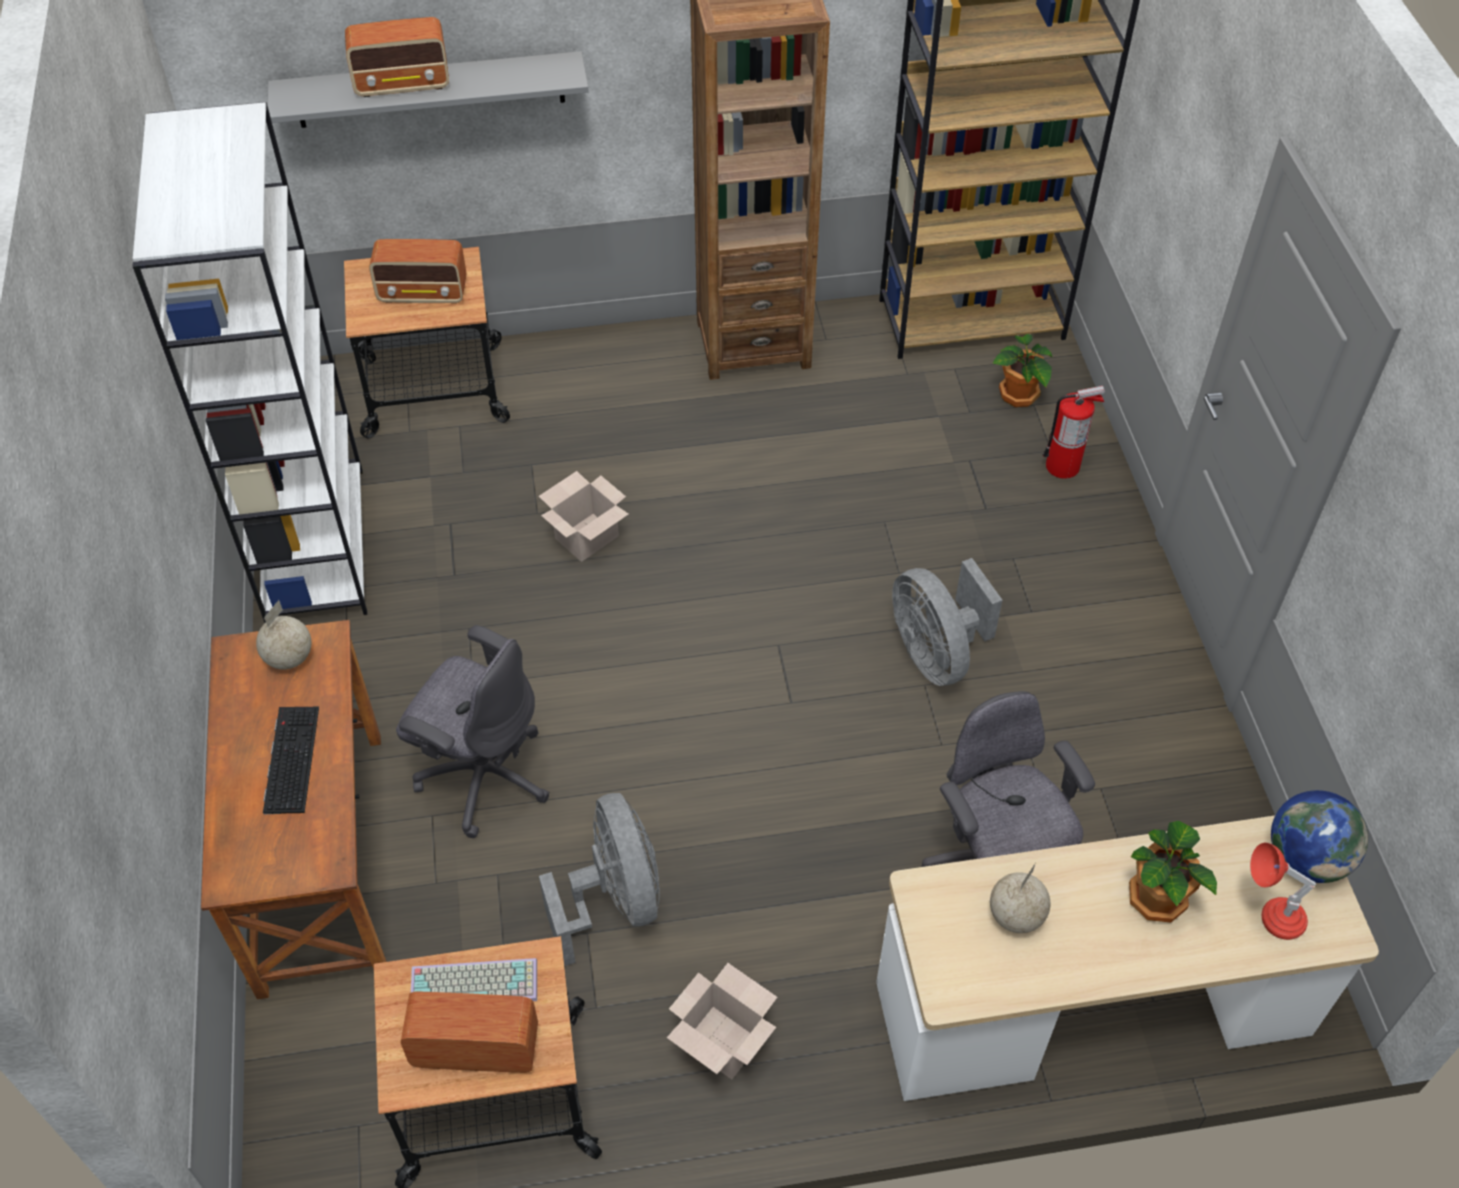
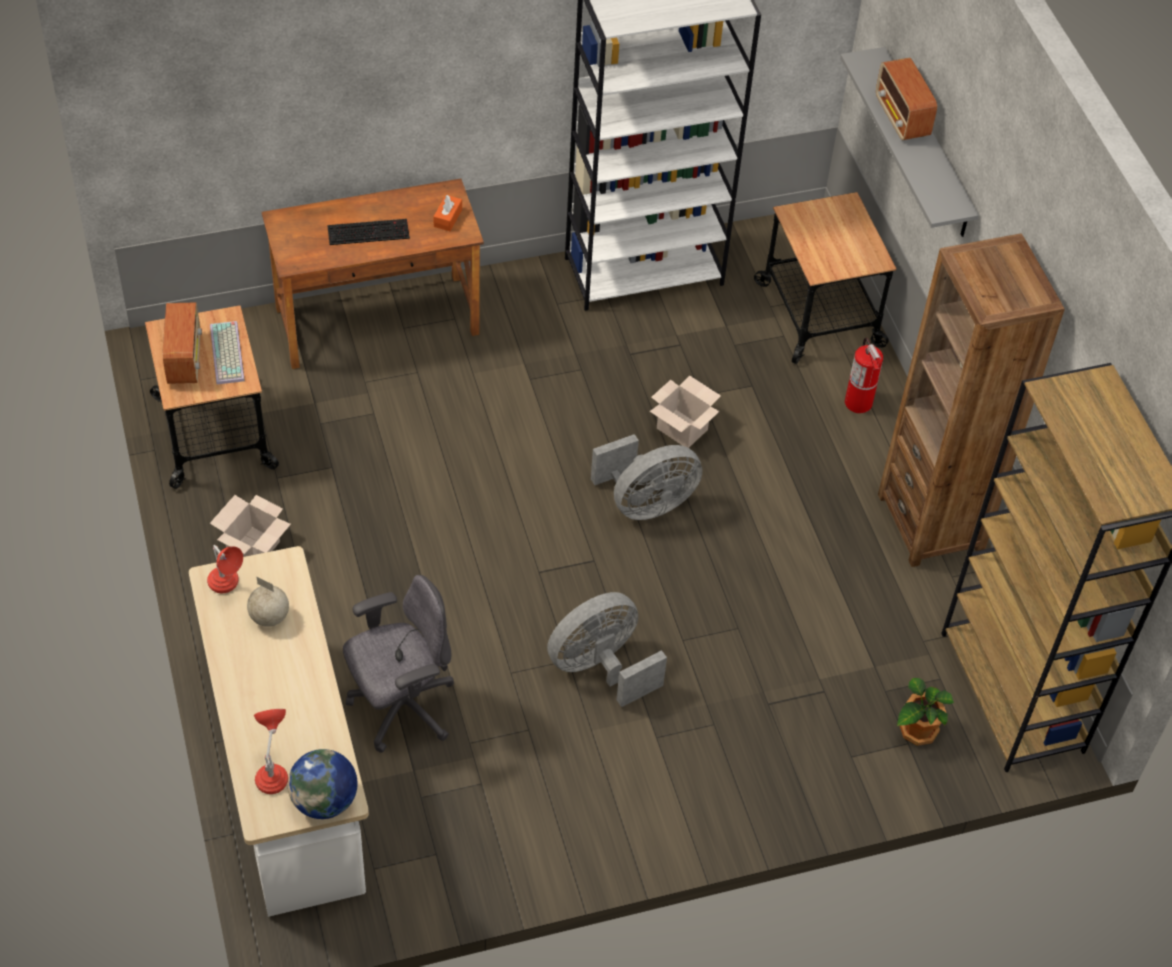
camera: 80 degrees right, 0 degrees up
(290, 658) = (448, 218): globe -> orange tissue box
(424, 293) = (831, 243): radio -> none
(483, 775) = (453, 395): grey office chair -> none
(614, 900) = (358, 479): grey fan -> grey fan (646, 503)
(964, 971) = (227, 588): none -> red table lamp
(1063, 466) = (833, 765): fire extinguisher -> fire extinguisher (858, 403)
(1158, 898) = (287, 703): potted plant -> none

